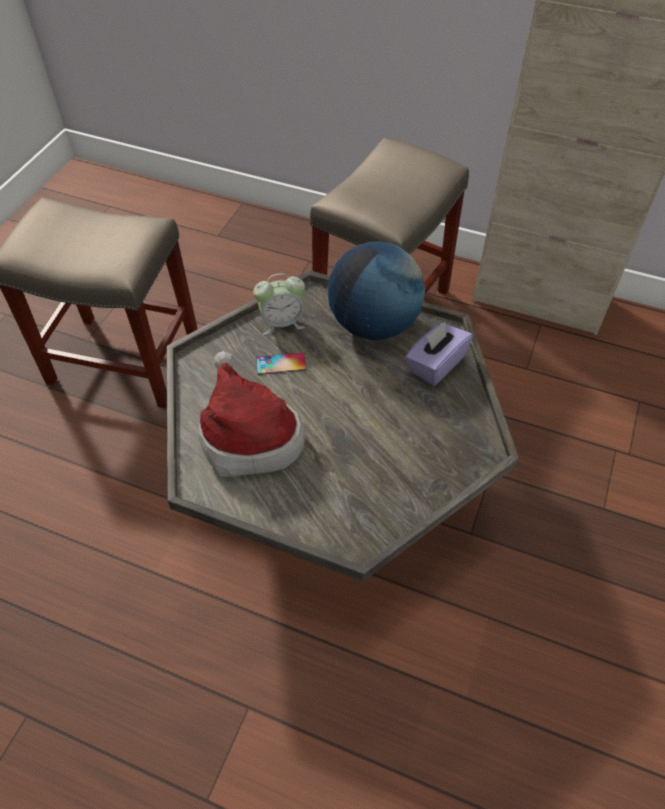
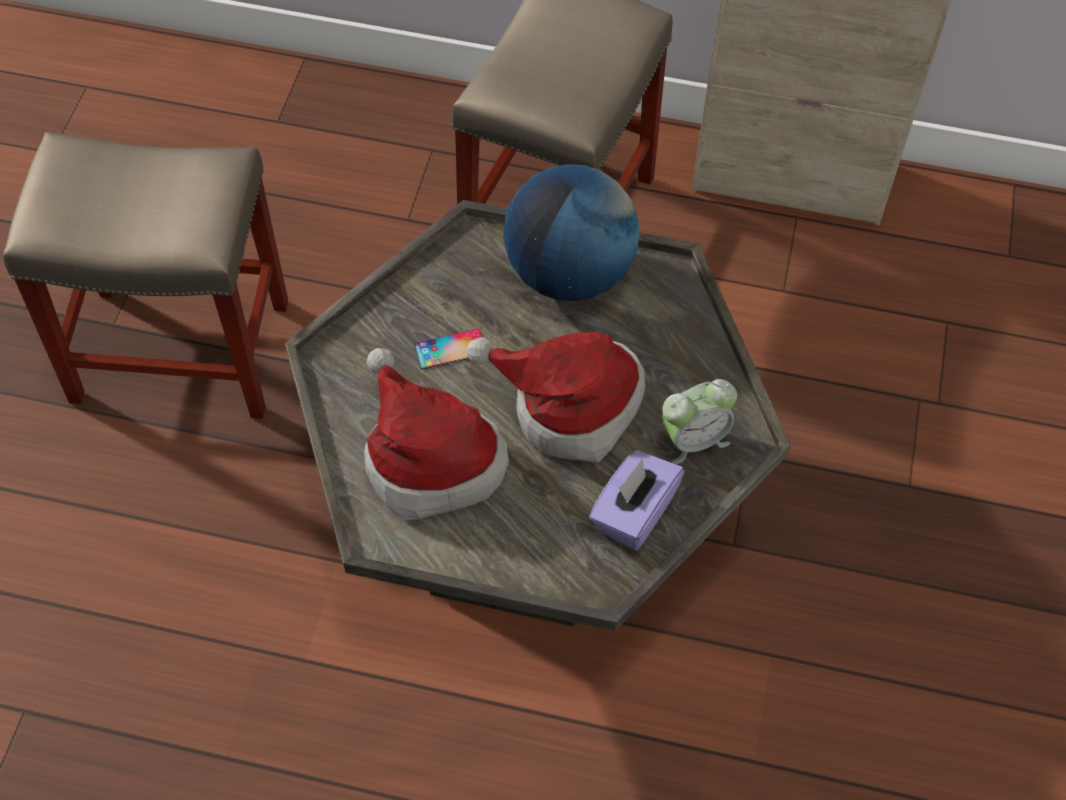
camera: 10 degrees left, 5 degrees up
(282, 322) = (439, 286): alarm clock -> alarm clock (693, 440)
(356, 411) = (568, 406): none -> hat
(435, 365) = (663, 324): purple tissue box -> purple tissue box (633, 513)

